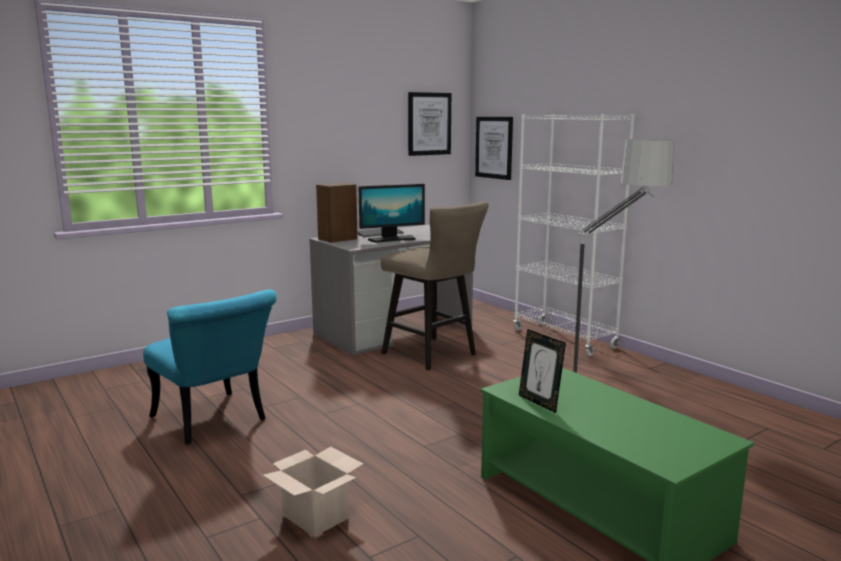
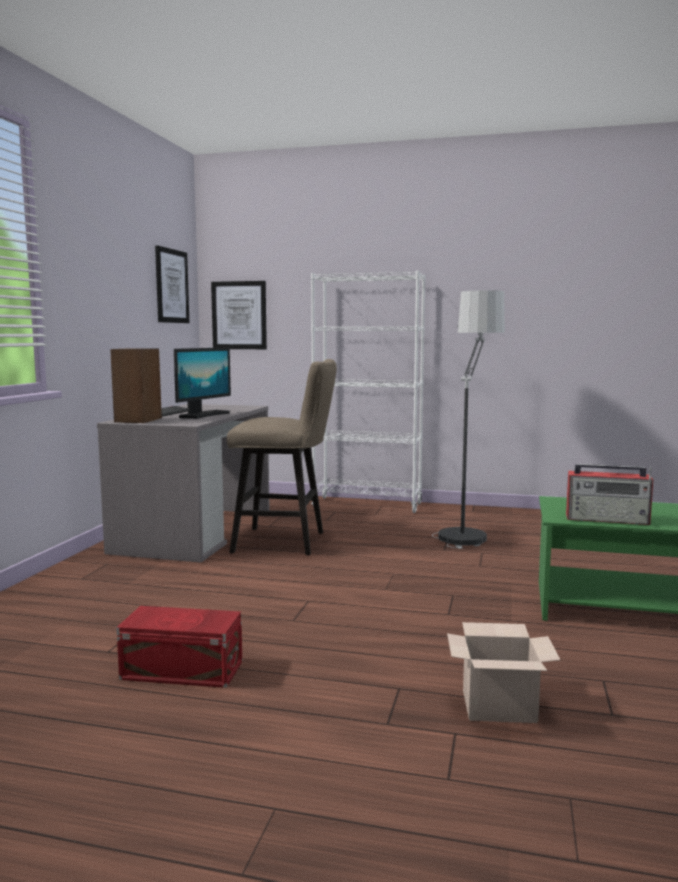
camera: 40 degrees left, 5 degrees down
(214, 422) = (183, 671): turquoise chair -> red storage box
(539, 402) = (608, 519): picture frame -> radio

